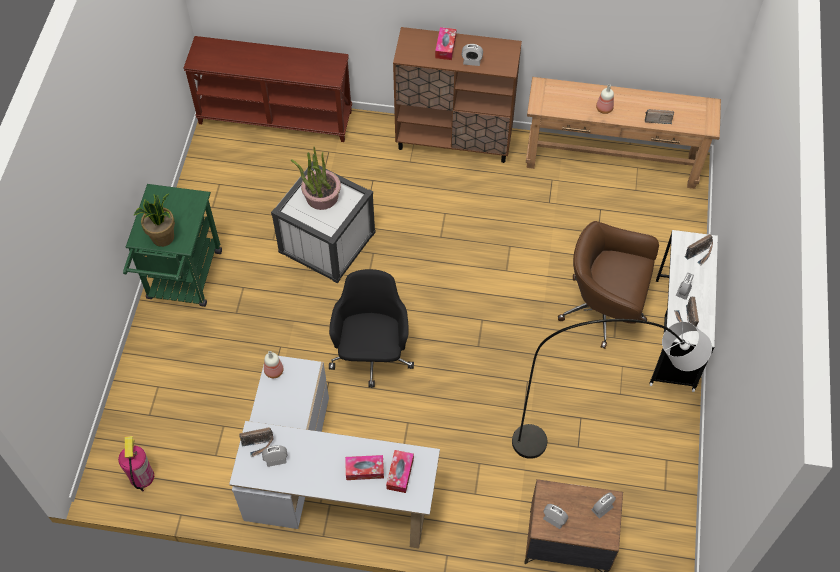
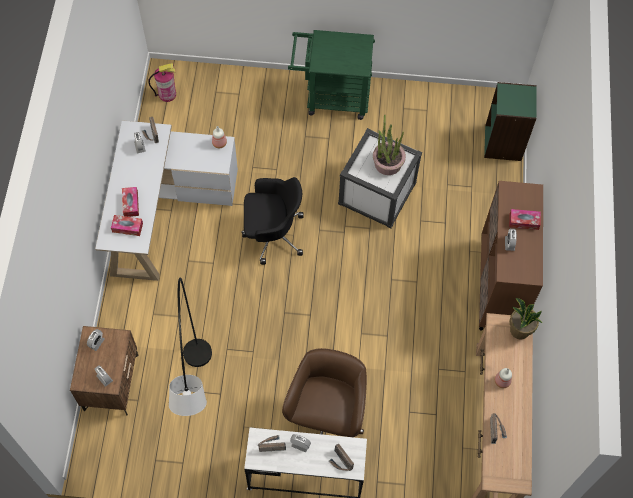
camera: 85 degrees right, 5 degrees up
(163, 238) = (323, 51): potted plant -> potted plant (519, 330)
(276, 117) = (503, 143): brown console table -> green bookcase

